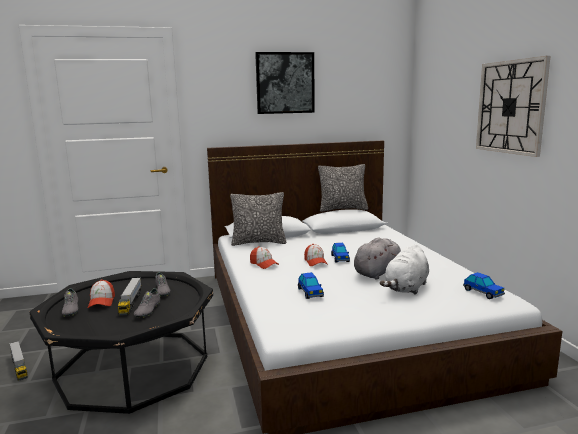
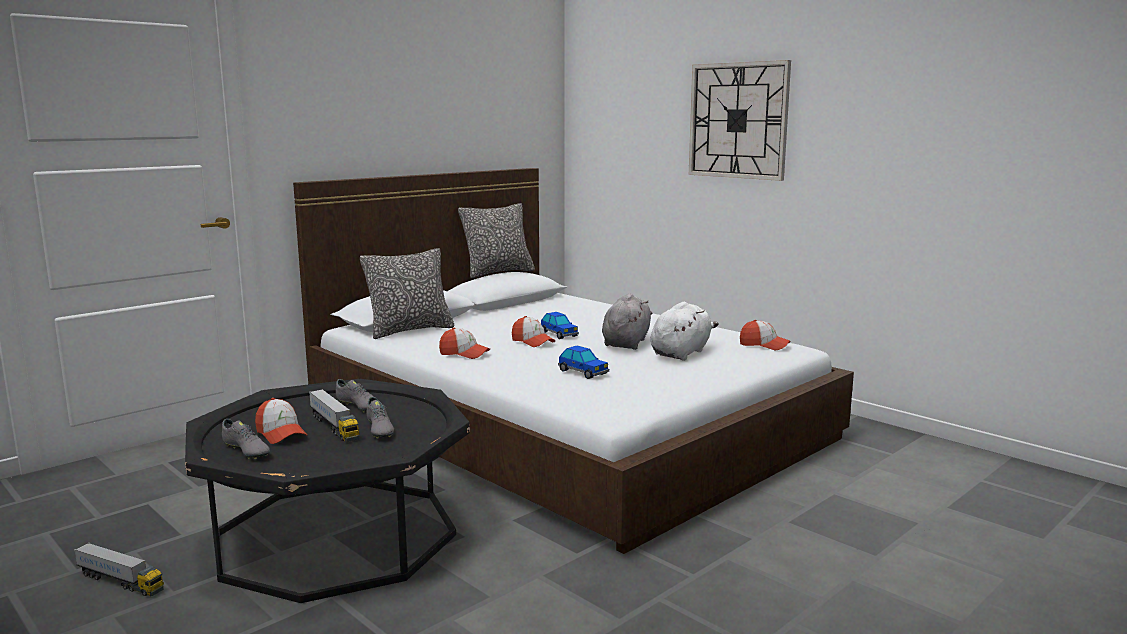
camera: 30 degrees left, 0 degrees up
(285, 83) = (403, 77): picture -> none
(406, 288) = (681, 353): white plush toy -> white plush toy turned 150 degrees counterclockwise
(483, 293) = (764, 345): toy car -> cap

